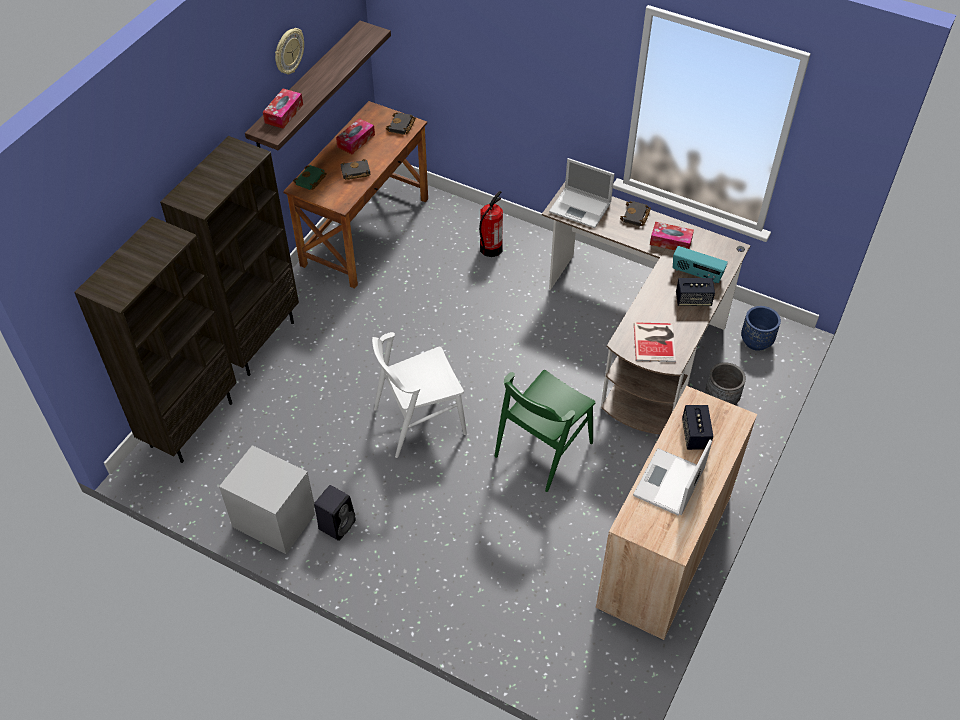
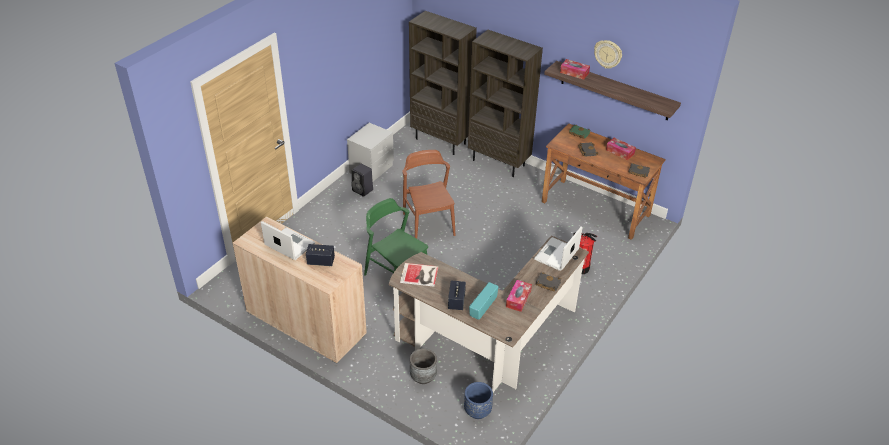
camera: 95 degrees right, 10 degrees down
(419, 421) = (428, 224): white chair -> brown chair

